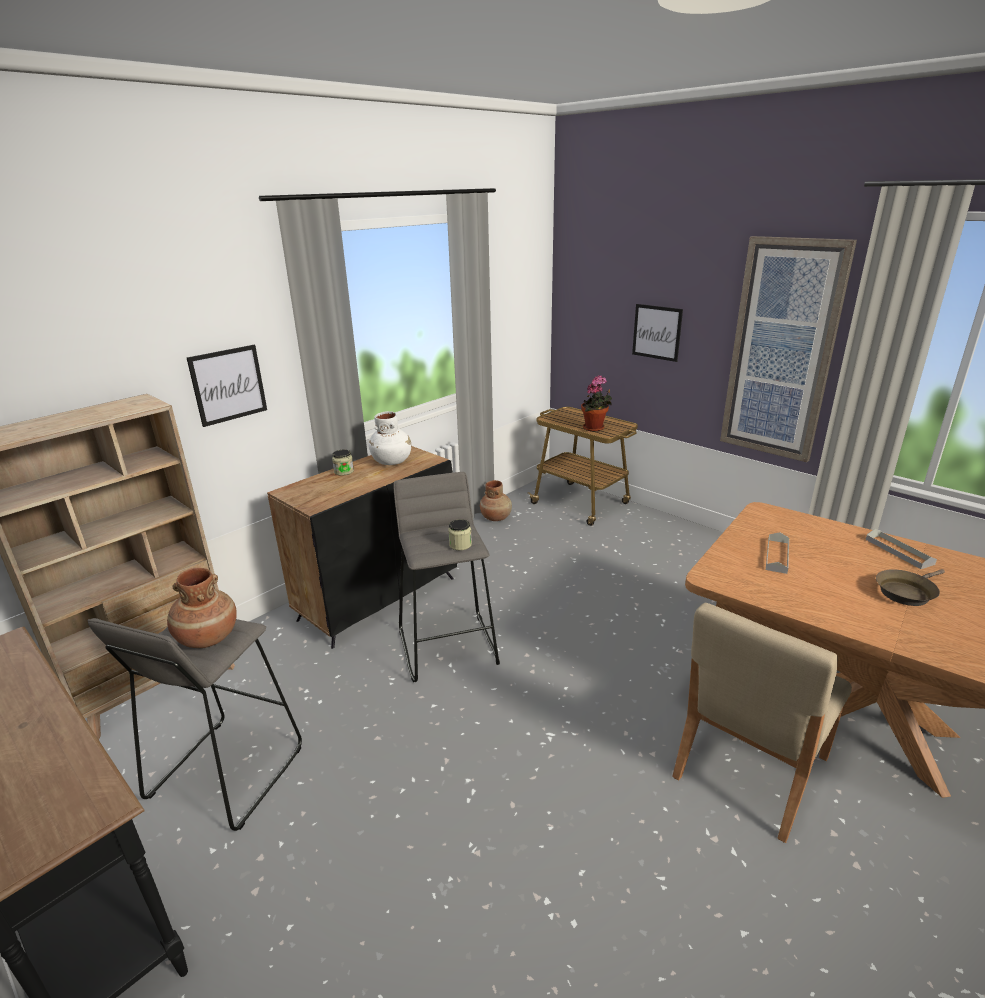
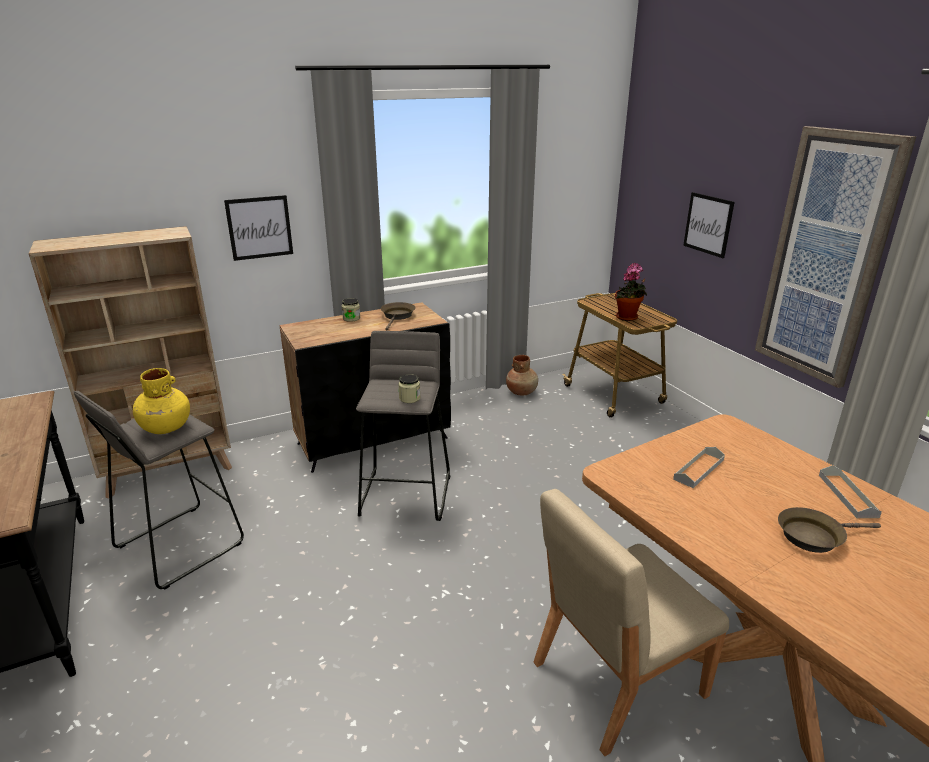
camera: 20 degrees right, 0 degrees up
(207, 637) = (166, 427): brown vase -> yellow vase
(392, 461) = (397, 316): white vase -> brown frying pan

